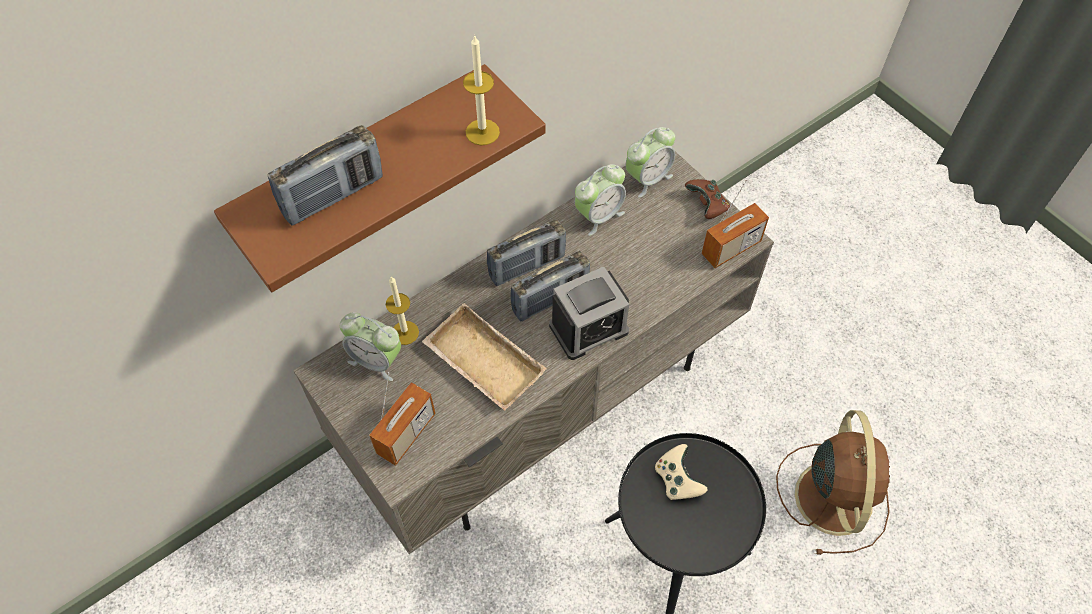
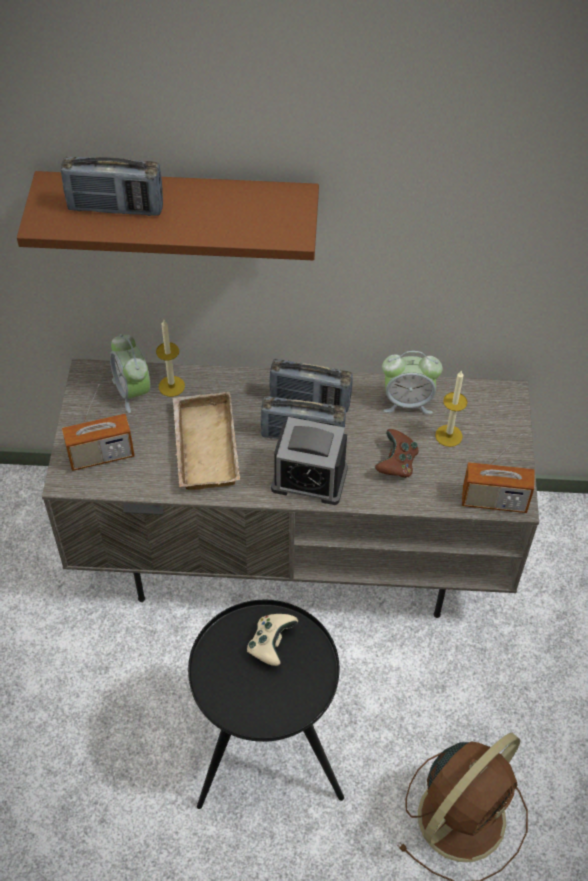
camera: 40 degrees right, 5 degrees down
(482, 132) = (261, 228): candle -> candle (448, 435)
(647, 178) = (480, 400): alarm clock -> none
(707, 206) = (509, 454): brown game controller -> brown game controller (396, 463)

